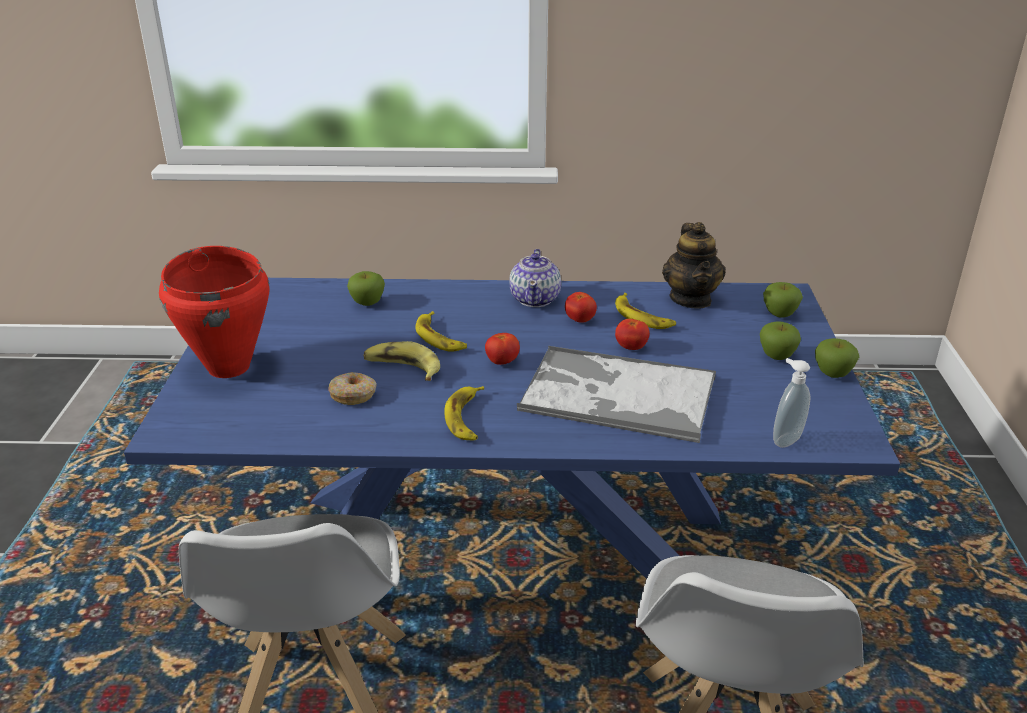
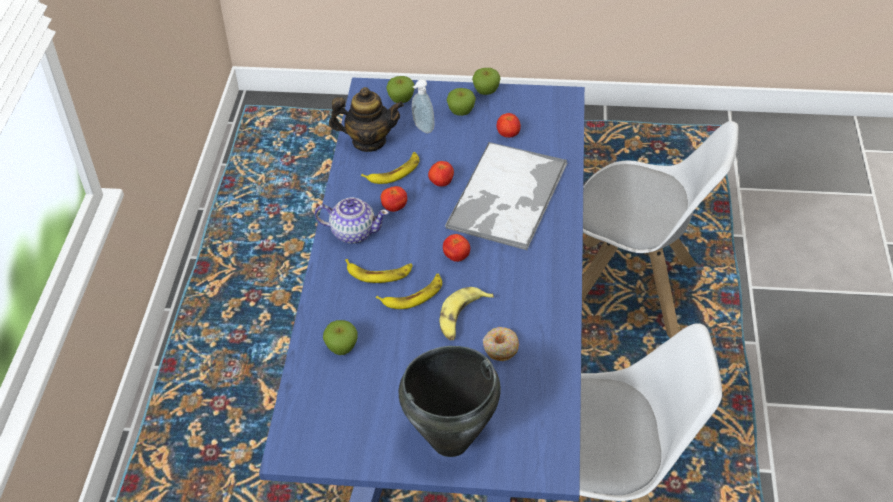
camera: 85 degrees left, 15 degrees up
(229, 366) = (449, 441): red cooking pot -> black cooking pot
(466, 418) = (535, 278): banana -> banana (379, 273)
(746, 393) = (508, 134): none -> tomato
(785, 439) = (561, 127): soap dispenser -> soap dispenser (422, 128)

